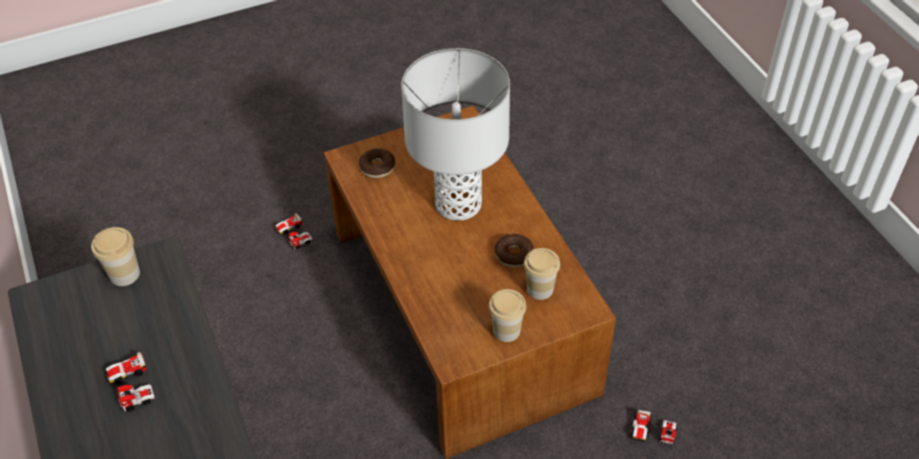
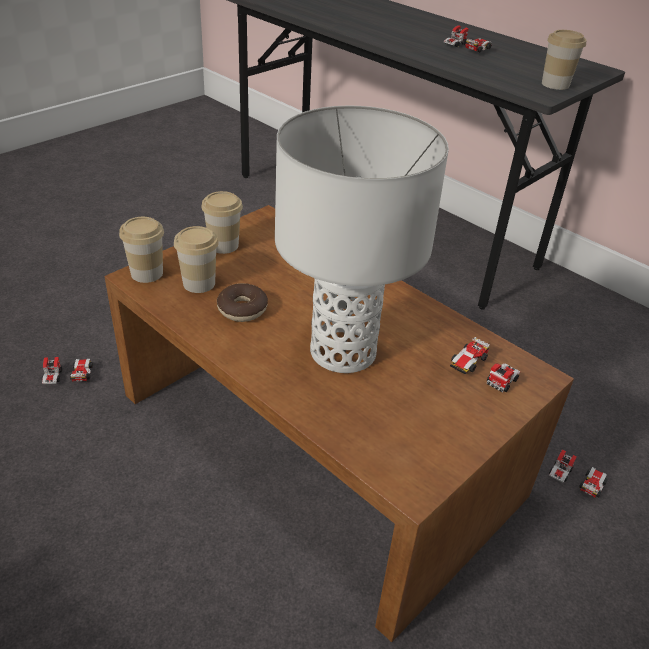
camera: 155 degrees right, 10 degrees down
(377, 167) = (483, 372): donut -> toy car
(580, 310) = (147, 273): none -> cup

